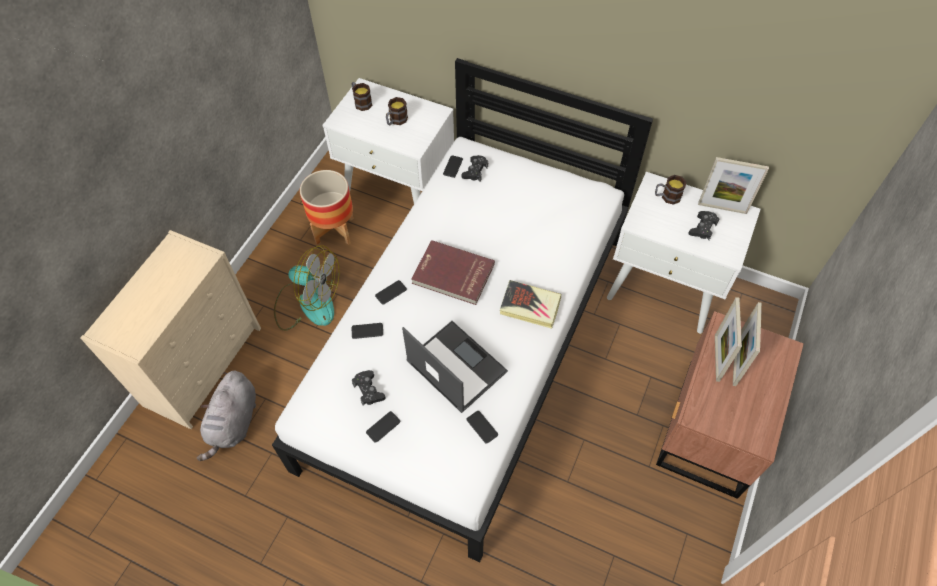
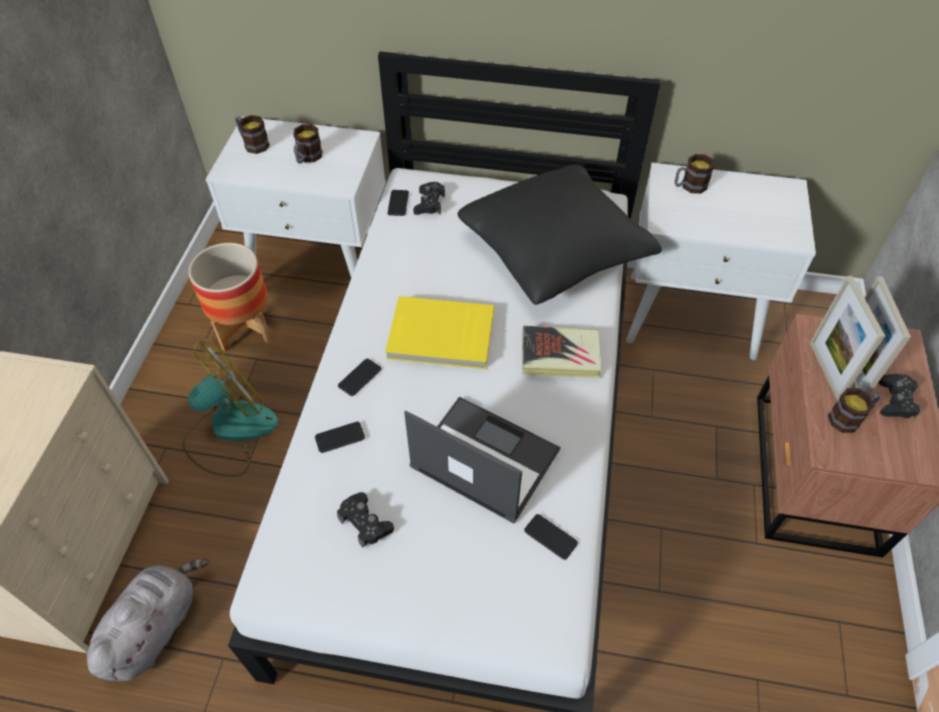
camera: 15 degrees left, 5 degrees down
(234, 423) = (155, 627): grey plush toy -> grey plush toy turned 150 degrees counterclockwise
(308, 303) = (230, 431): fan -> fan turned 45 degrees counterclockwise
(383, 427) = (403, 573): phone -> none
(452, 275) = (441, 336): red book -> yellow book
(553, 226) = (555, 250): none -> black pillow
(703, 228) = (748, 214): black game controller -> black game controller (895, 400)
(719, 395) = (849, 418): none -> mug
(722, 208) = (761, 187): picture frame -> none

